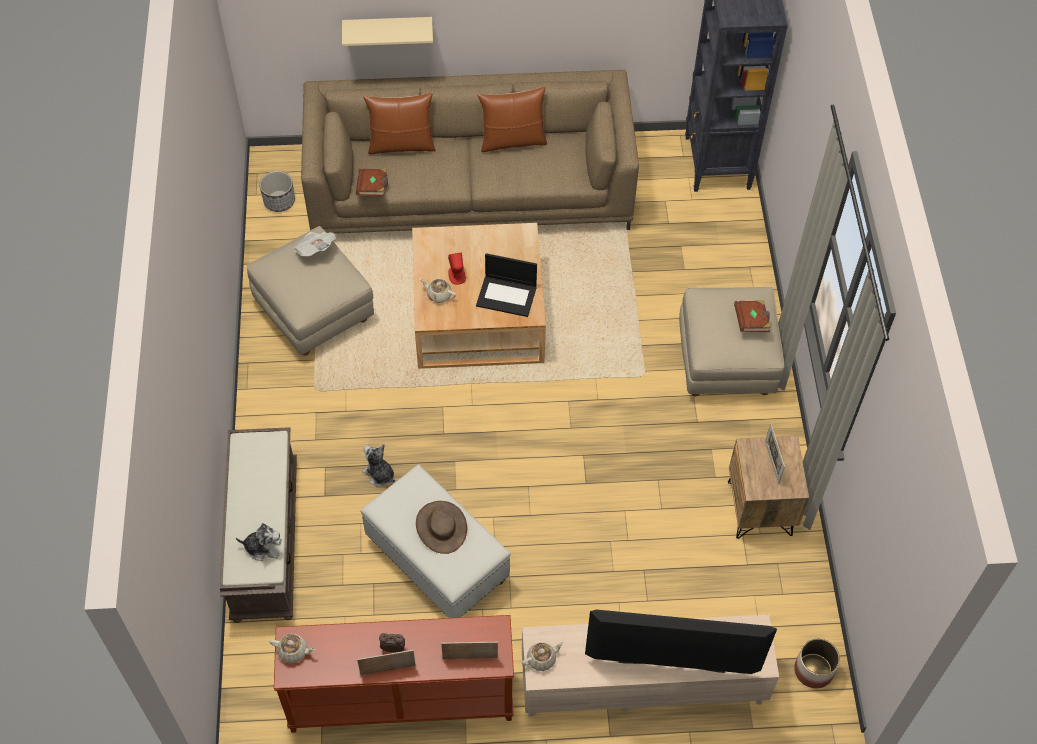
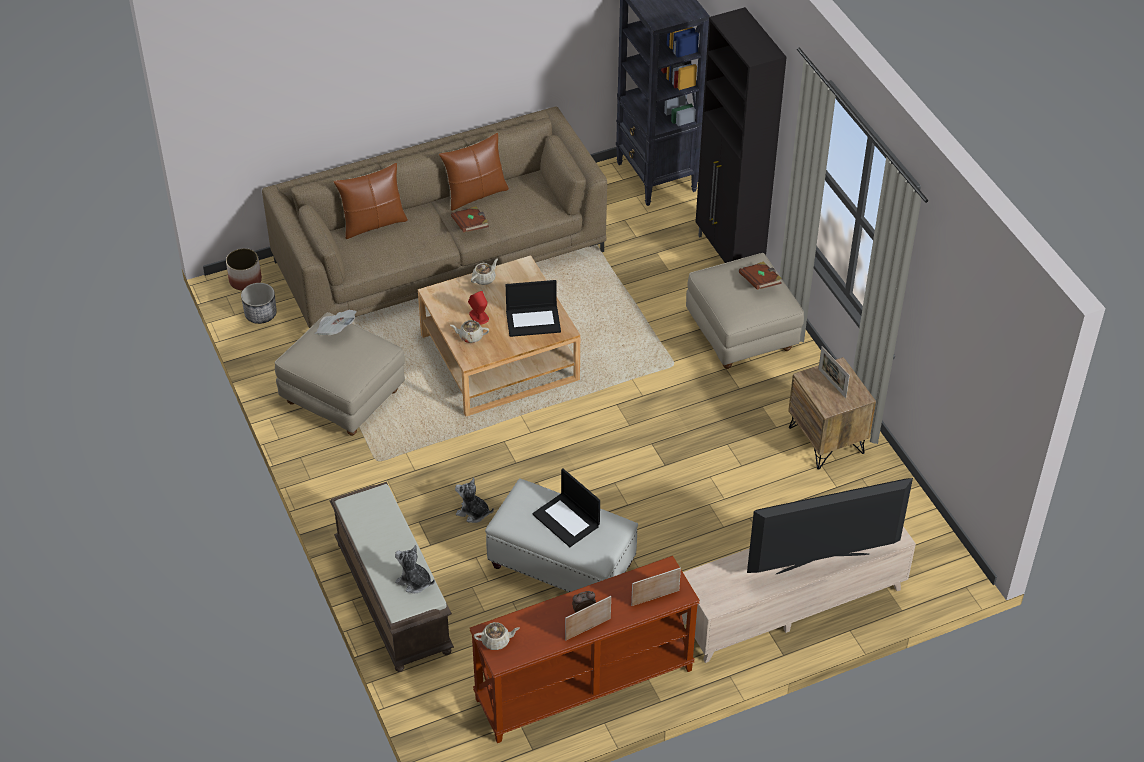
camera: 20 degrees left, 10 degrees down
(263, 547) = (414, 582): plush toy -> plush toy turned 135 degrees counterclockwise
(373, 188) = (365, 265): brown book -> brown book (471, 226)
(388, 30) = (337, 116): beige shelf -> none
(441, 527) = (567, 520): brown hat -> laptop
(542, 659) = (709, 591): beige teapot -> beige teapot (484, 279)
(751, 271) = (729, 256): none -> black cabinet
(814, 670) = (931, 550): planter -> planter (245, 280)

